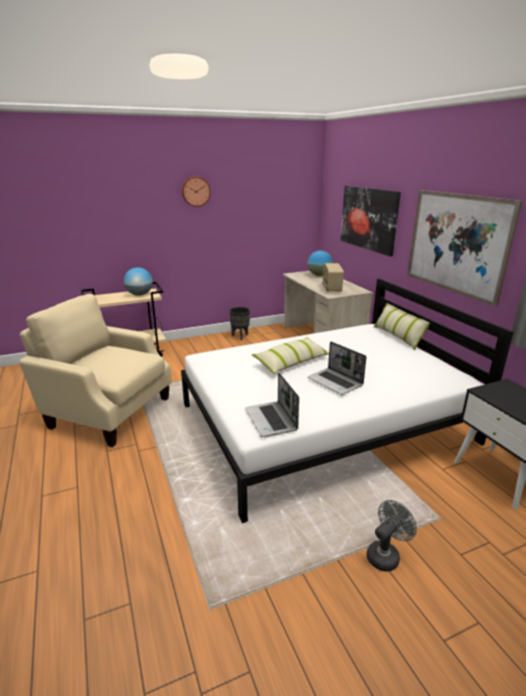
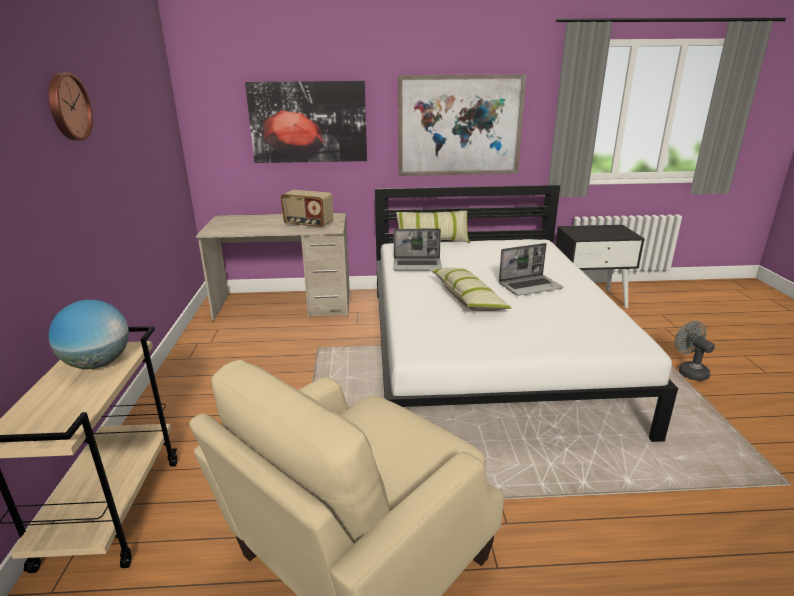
camera: 70 degrees left, 0 degrees up
(240, 336) = (196, 362): black planter -> none
(271, 420) = (611, 331): laptop -> laptop (417, 265)
(319, 275) = (241, 220): globe -> none

